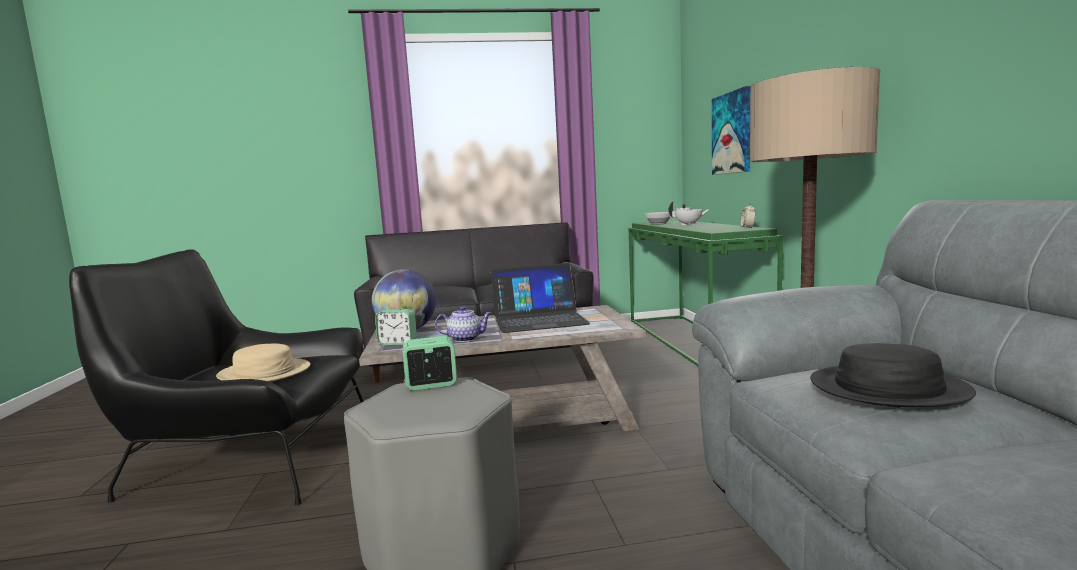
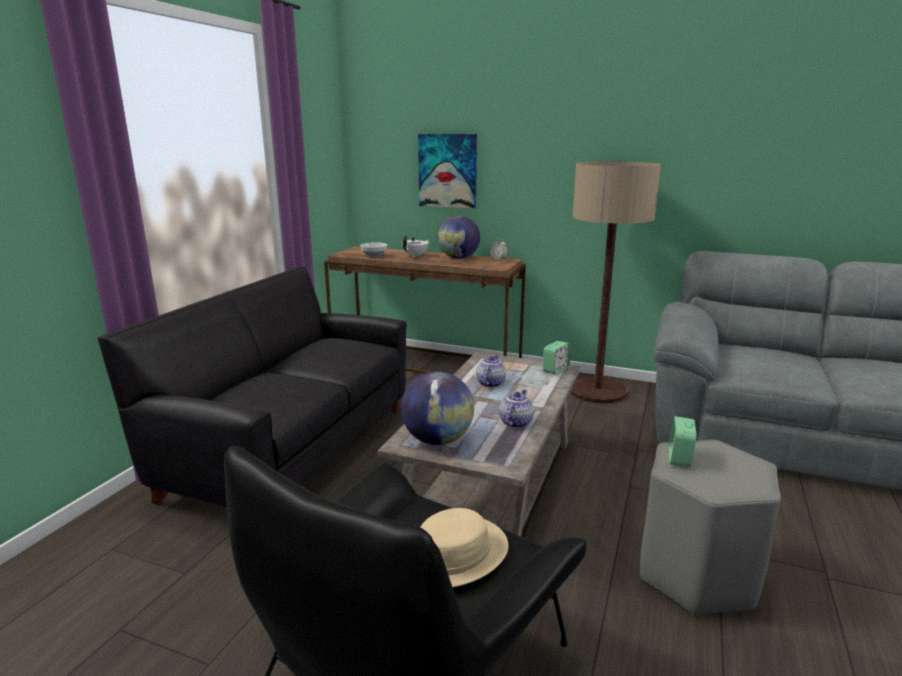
camera: 60 degrees left, 10 degrees up
(397, 342) = (485, 452): alarm clock -> alarm clock (555, 370)
(539, 320) = (490, 383): laptop -> teapot
(695, 342) = (426, 362): green console table -> brown console table
(716, 226) = (459, 258): none -> globe
(888, 388) = (777, 362): black hat -> none

